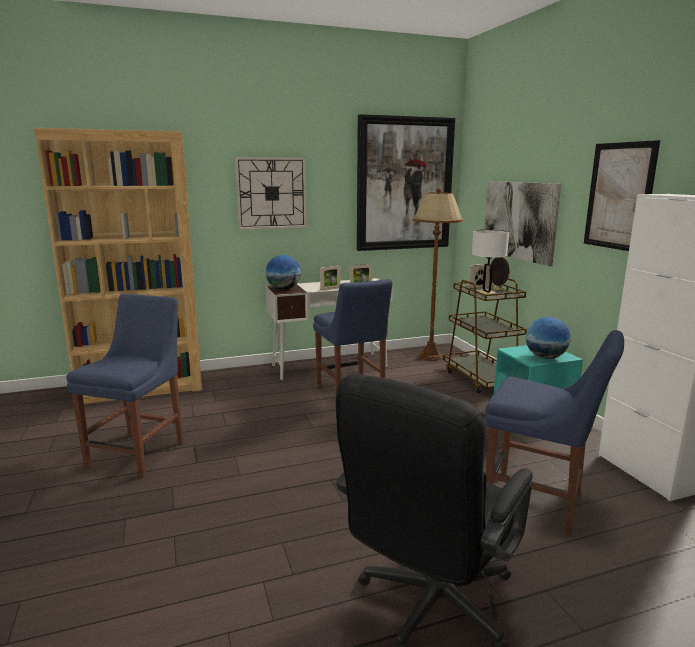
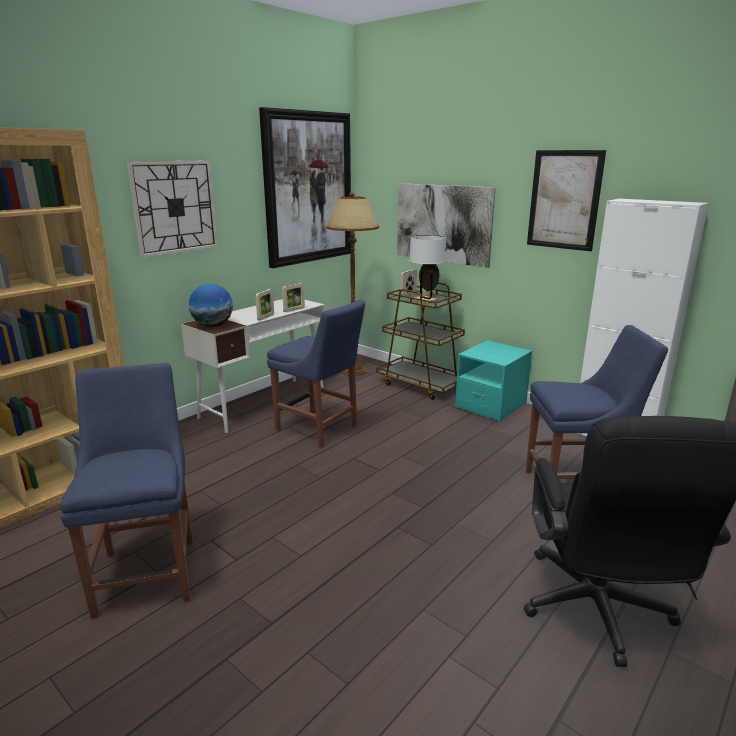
camera: 30 degrees left, 5 degrees up
(545, 357) = (505, 355): globe -> none

